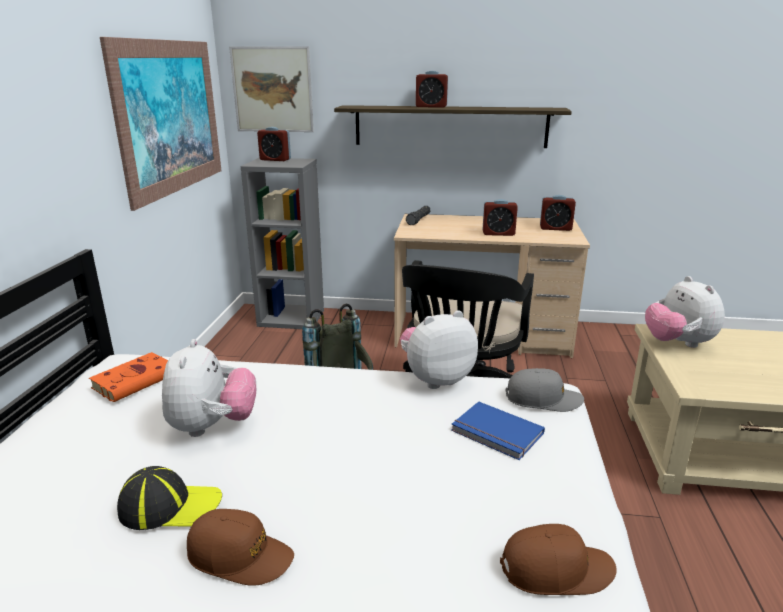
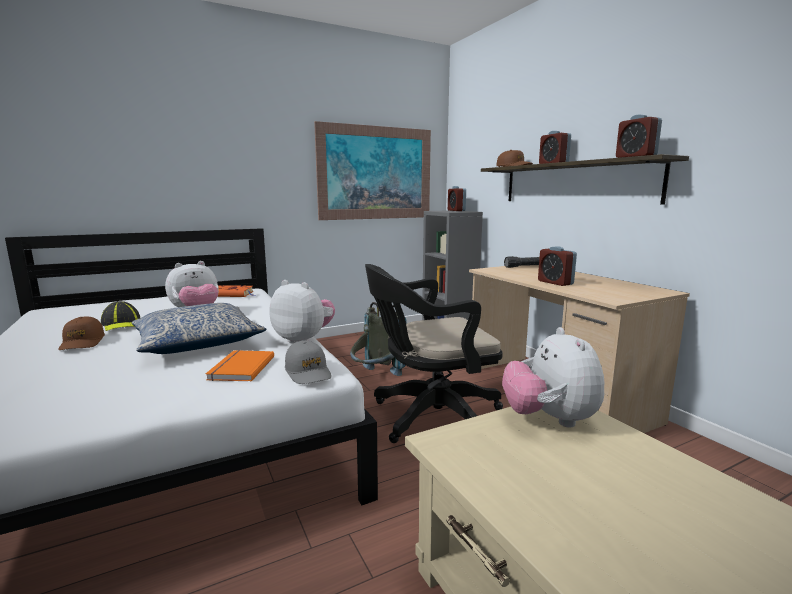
camera: 55 degrees right, 10 degrees down
(272, 90) = (468, 161): picture -> none
(364, 447) = (198, 342): none -> pillow
(496, 433) = (240, 368): blue book -> orange book
(555, 228) = (630, 292): alarm clock -> alarm clock (635, 157)
(556, 569) = (69, 412): brown cap -> brown cap (513, 166)
(678, 343) = (549, 419): plush toy -> plush toy turned 45 degrees counterclockwise

